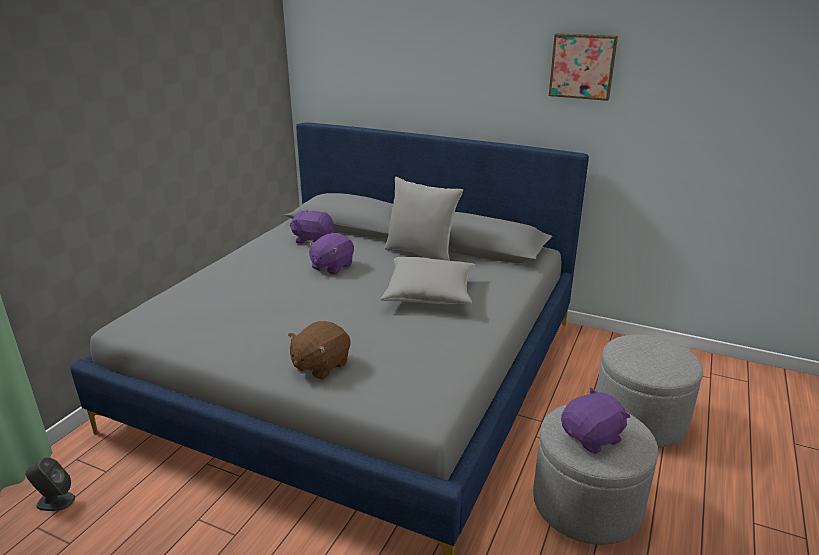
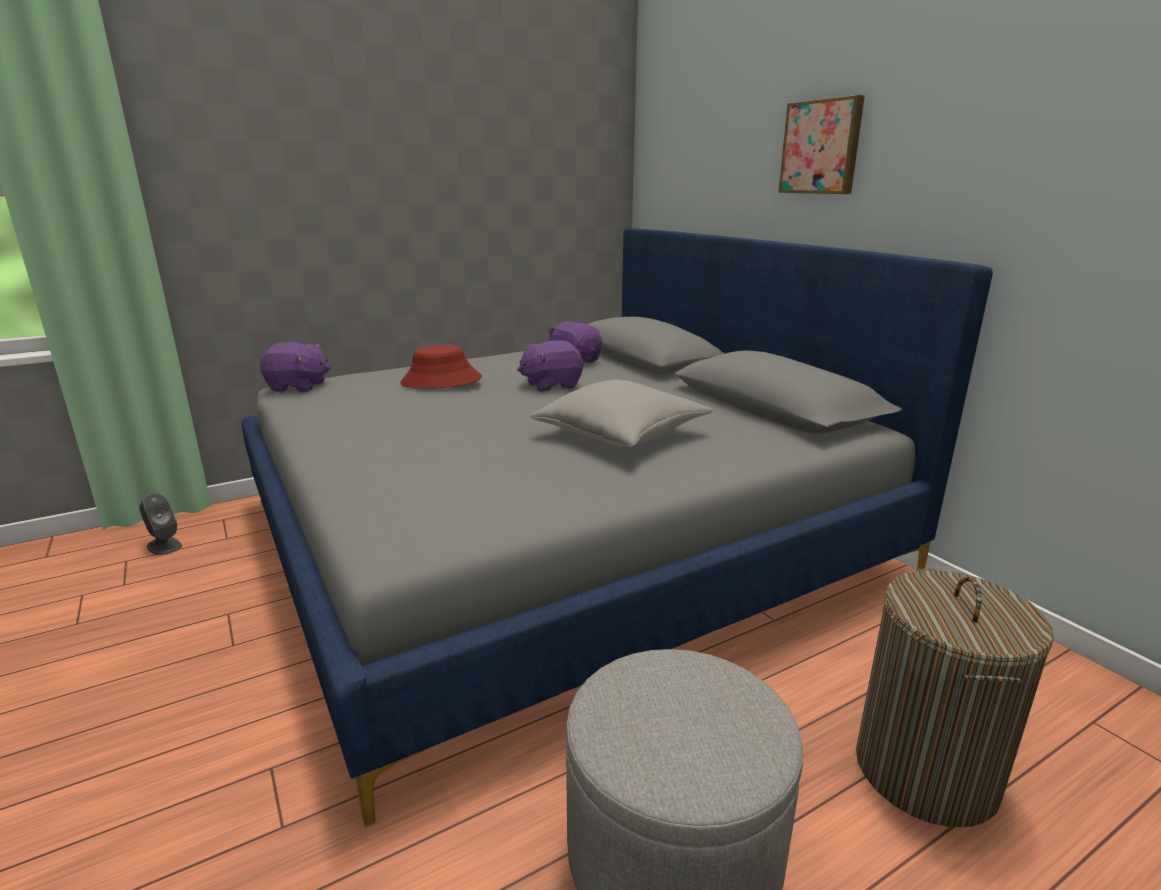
camera: 35 degrees right, 5 degrees down
(254, 285) = (441, 381): none -> red hat
(320, 365) = (374, 464): brown plush toy -> none
(421, 253) = (682, 396): grey pillow -> none
(582, 66) = (1001, 101): picture -> picture (822, 147)
(592, 437) = (660, 716): purple plush toy -> purple plush toy (298, 387)
(639, 419) = (925, 771): grey ottoman -> laundry basket

